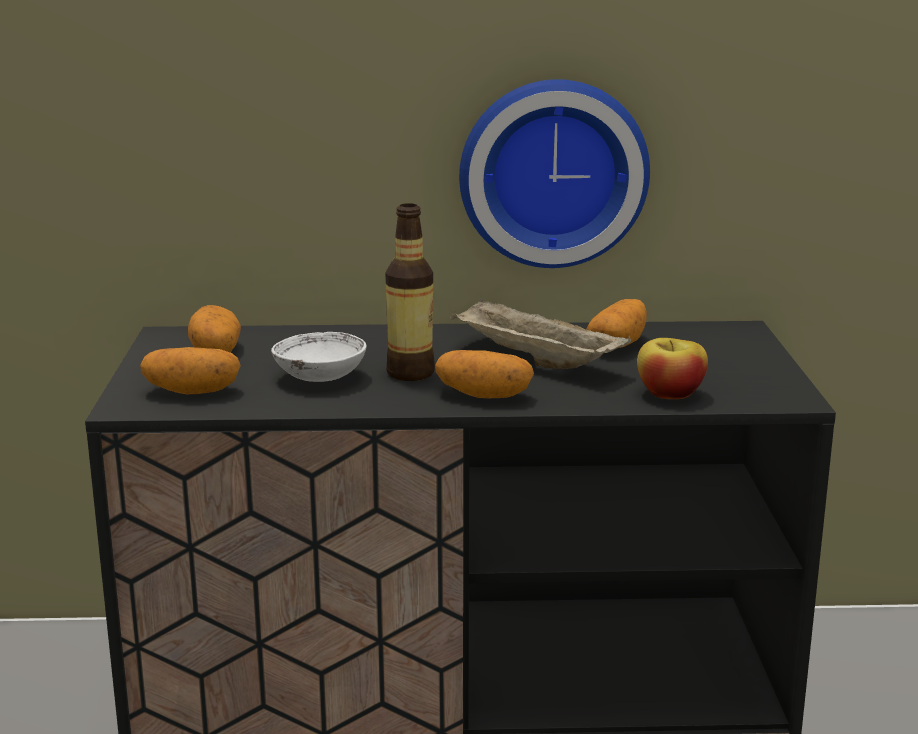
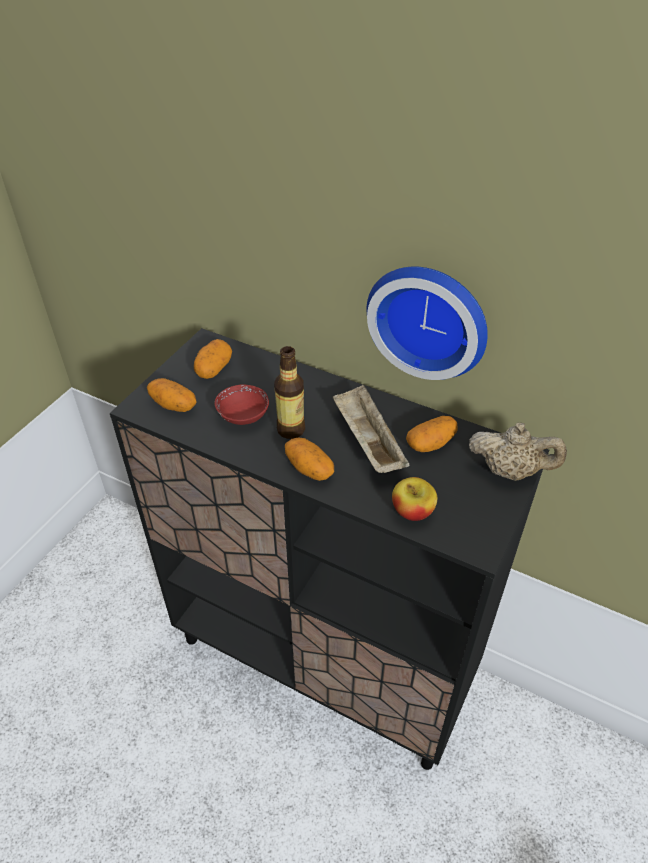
camera: 30 degrees right, 25 degrees up
(320, 378) = (243, 415): white bowl -> red bowl
(742, 342) = (510, 471): none -> beige teapot

